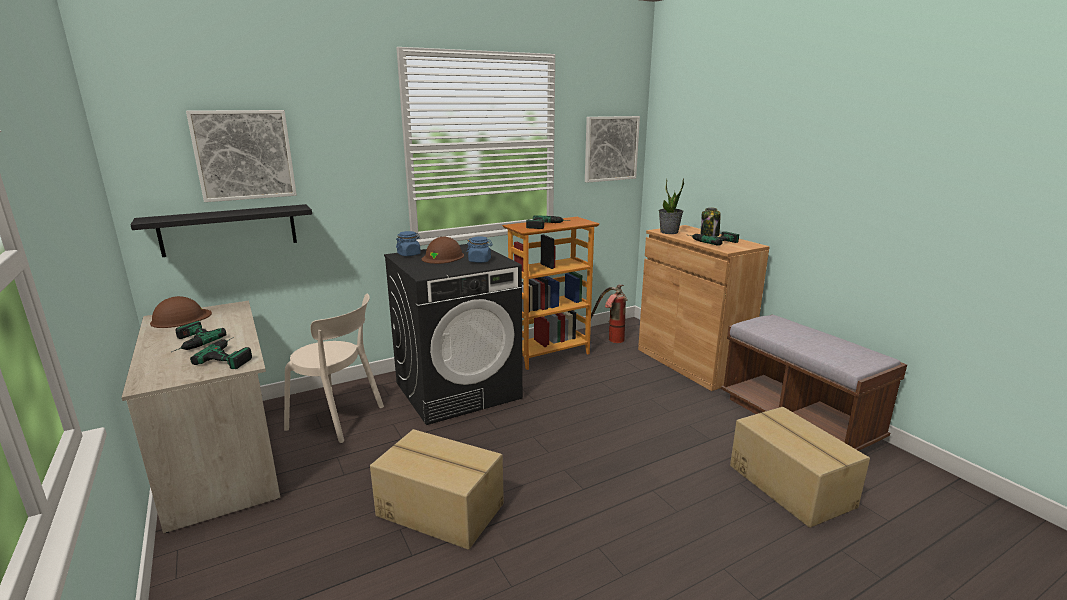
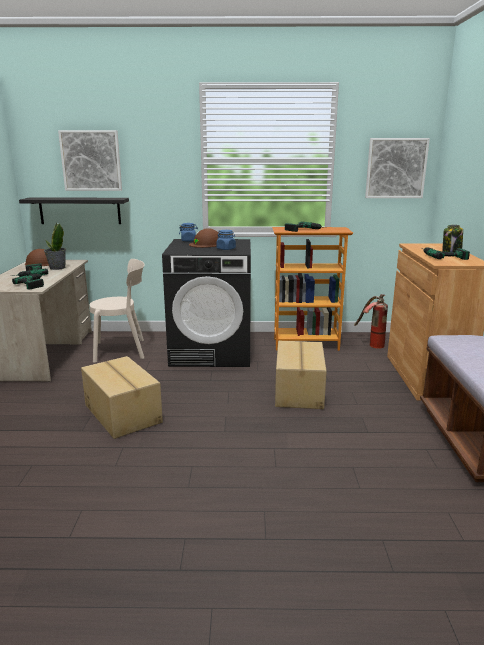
camera: 30 degrees right, 0 degrees up
(339, 418) = (123, 350): beige chair -> beige chair turned 60 degrees counterclockwise
(669, 232) = (416, 246): potted plant -> potted plant (57, 268)
(791, 485) = (399, 483): cardboard box -> cardboard box (300, 390)

